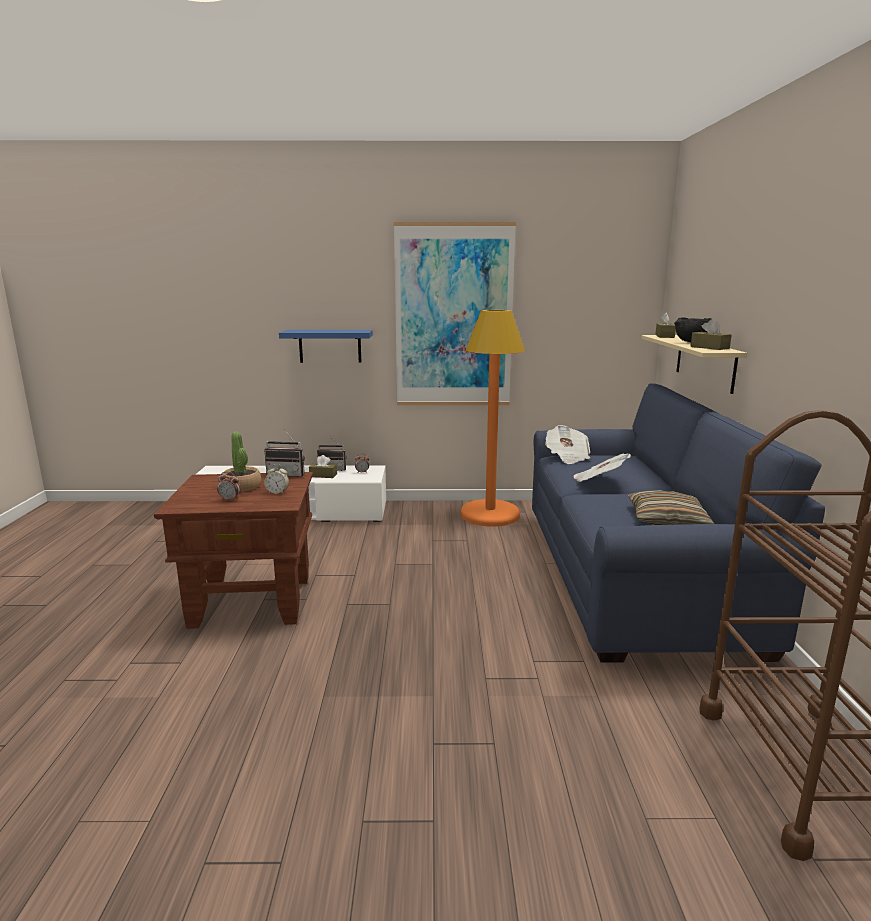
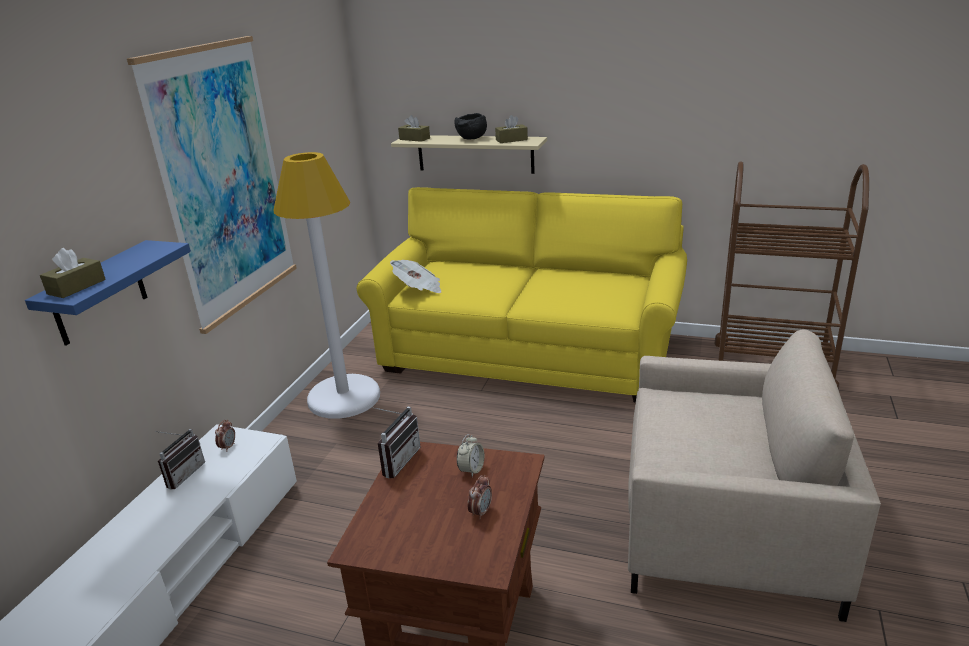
camera: 70 degrees left, 10 degrees up
(242, 486) = (428, 502): potted plant -> none
(323, 475) = (203, 486): brown tissue box -> brown tissue box (76, 287)
(389, 729) = (727, 531): none -> beige armchair
(490, 514) = (344, 397): orange floor lamp -> white floor lamp
(598, 481) = (499, 290): newspaper -> none
(631, 576) = (529, 355): blue sofa -> yellow sofa
(667, 520) = (602, 285): pillow -> none

